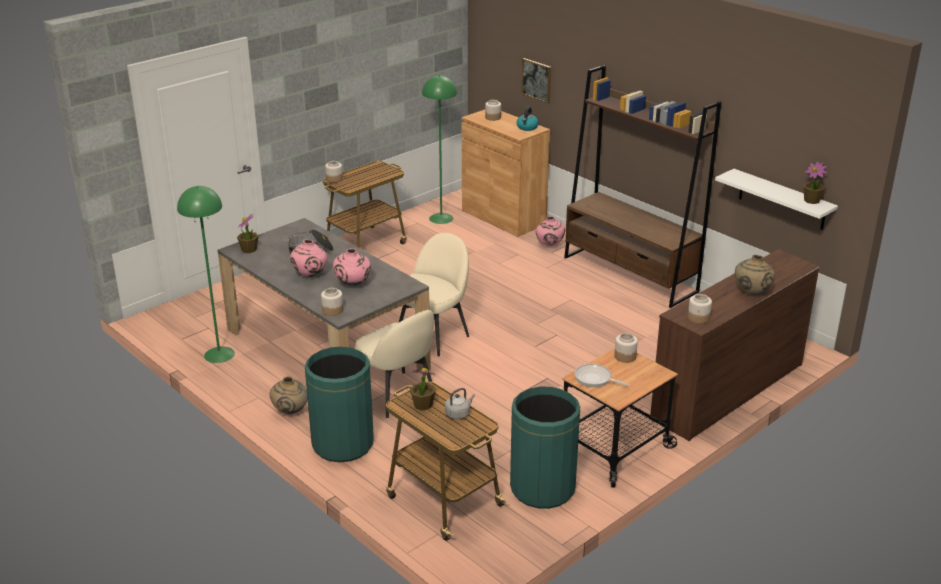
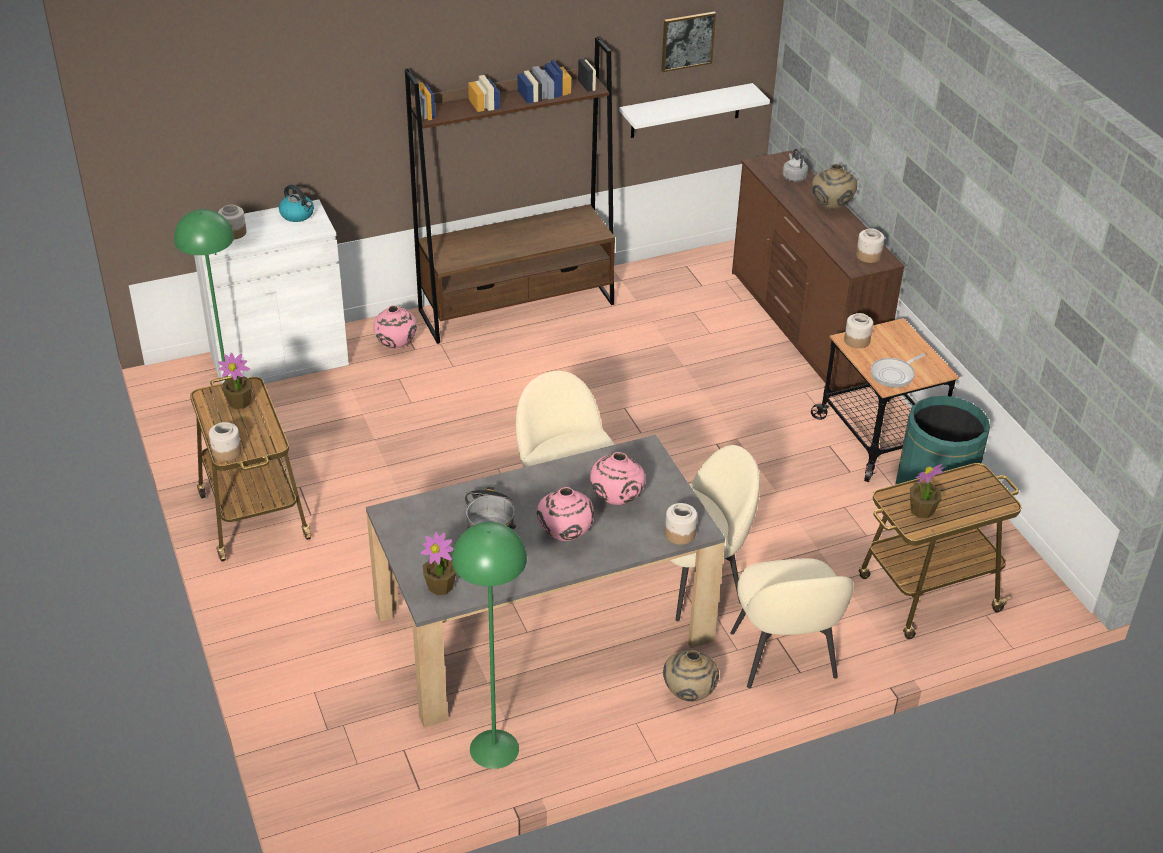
camera: 70 degrees left, 10 degrees up
(342, 444) = (784, 657): green trash can -> beige chair
(458, 414) = (949, 487): grey kettle -> grey kettle (793, 177)
(503, 217) = (279, 360): brown cabinet -> white cabinet
(537, 80) = (273, 143): picture -> picture (687, 41)
(812, 200) = (733, 92): potted plant -> potted plant (240, 402)

